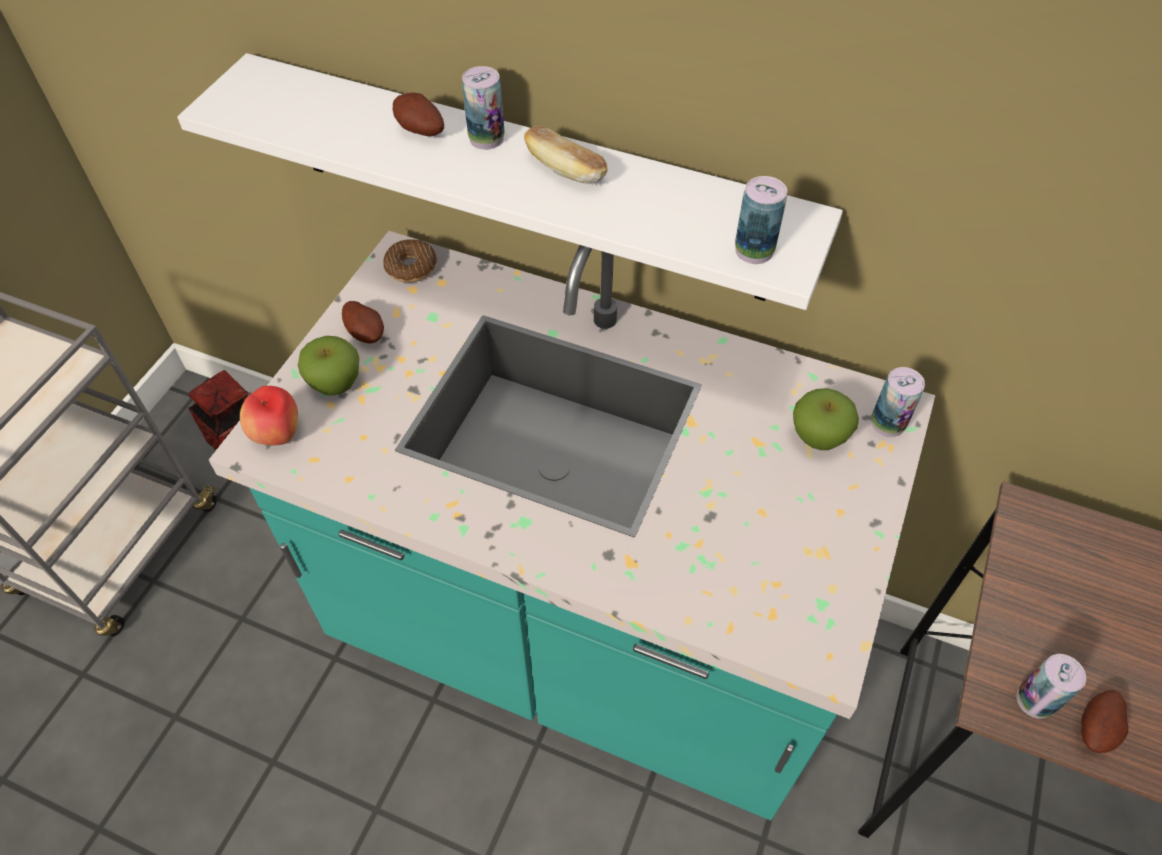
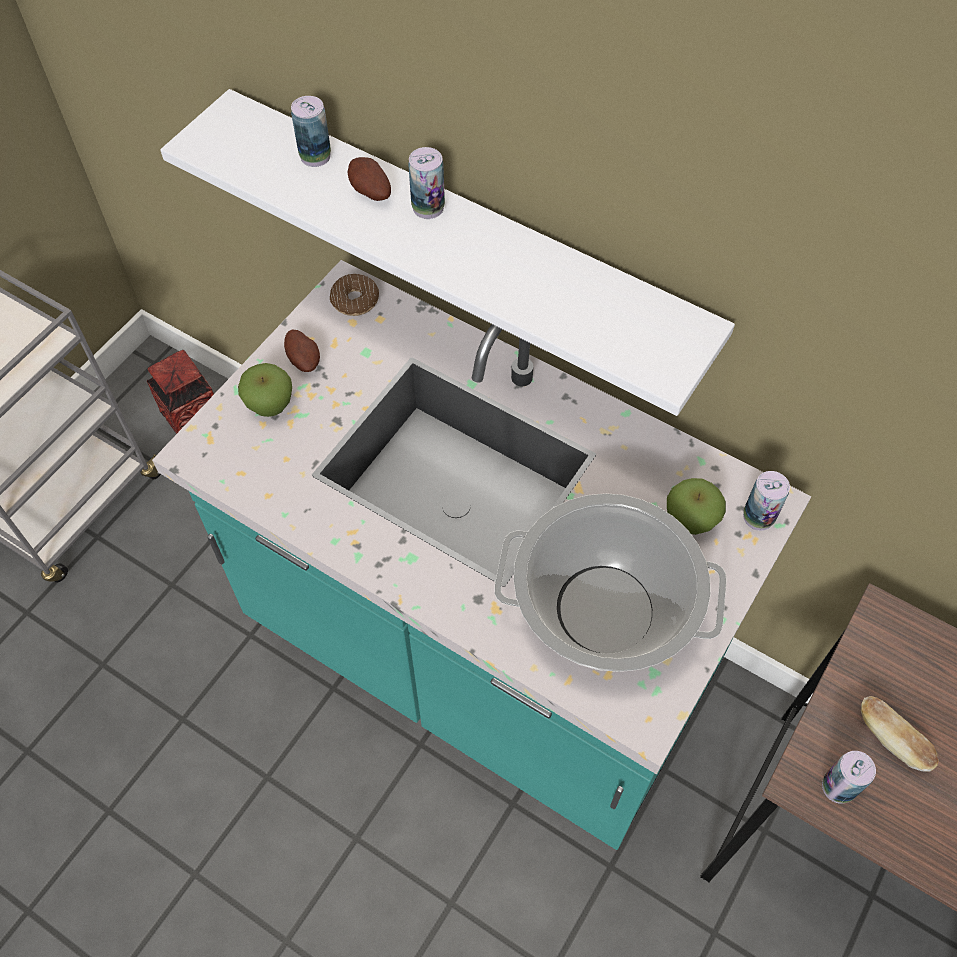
camera: 10 degrees right, 5 degrees up
(278, 435) = (213, 446): apple -> none
(565, 170) = (492, 250): bread -> bread (892, 739)
(749, 546) = (603, 611): none -> cooking pot
(754, 251) = (642, 354): can -> can (315, 156)
(1097, 729) = (887, 821): potato -> none

